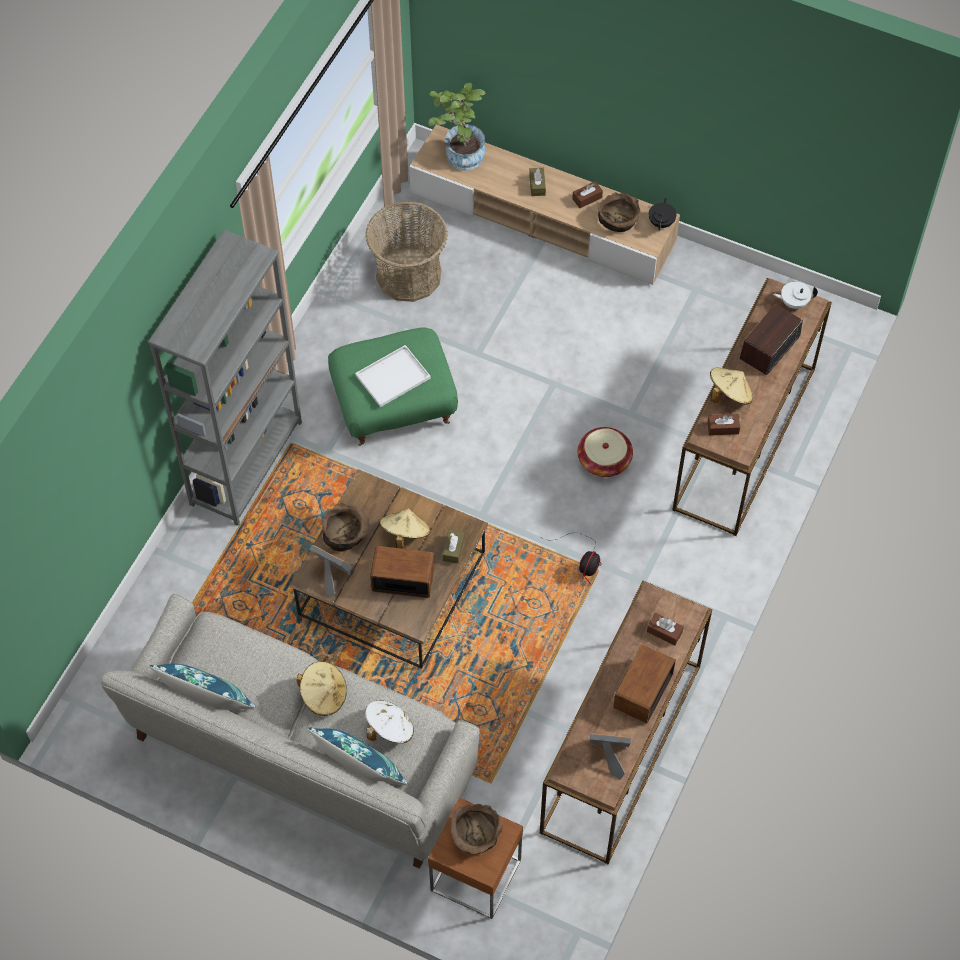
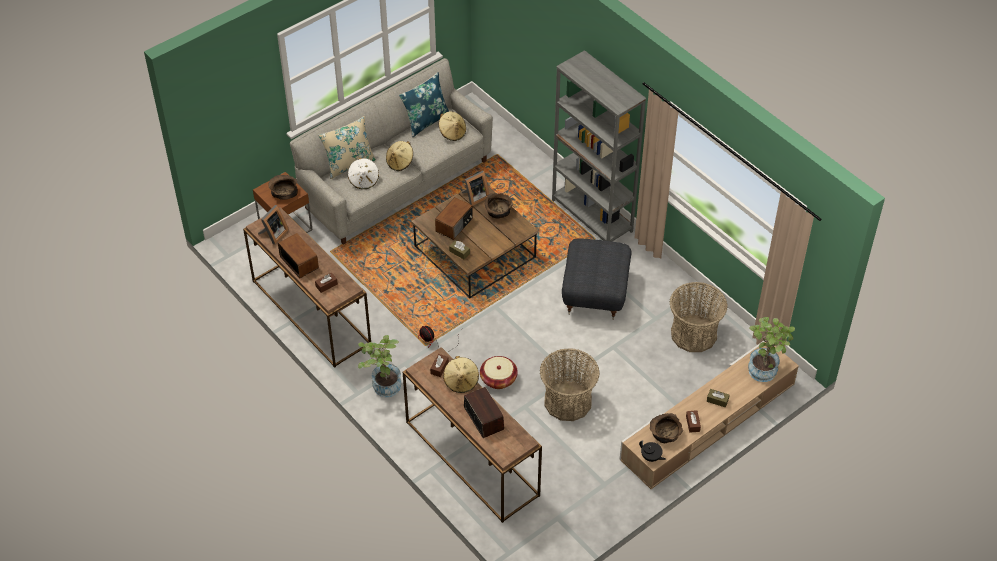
camera: 115 degrees right, 10 degrees down
(360, 772) = (349, 164): blue pillow -> beige pillow
(392, 378) = (590, 261): white tray -> none
(394, 405) = (596, 293): green ottoman -> grey ottoman
(405, 534) = (482, 235): beige hat -> beige hat (452, 133)
(595, 370) = (567, 401): none -> basket
(693, 592) = (382, 385): none -> potted plant
(793, 302) = (511, 447): white teapot -> none

